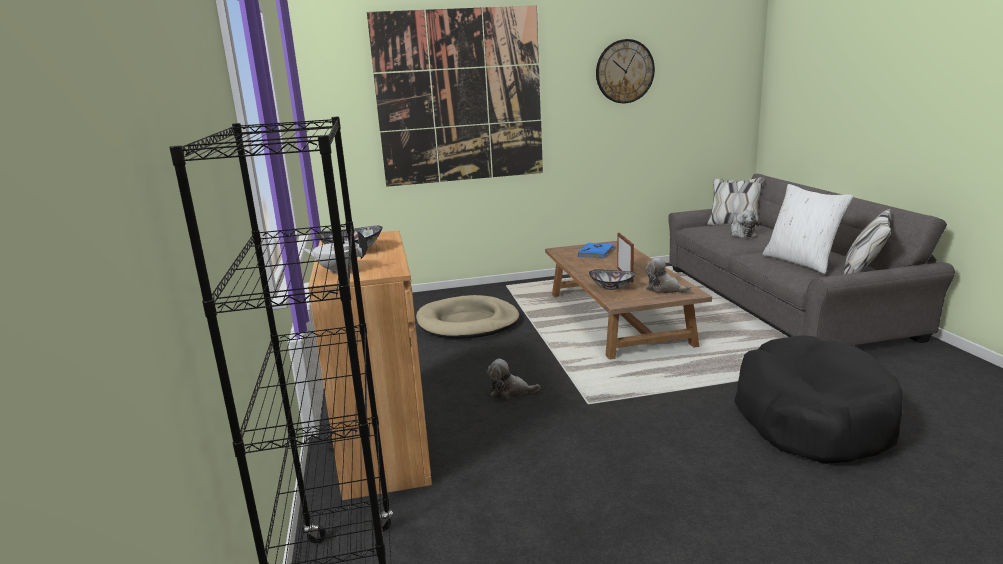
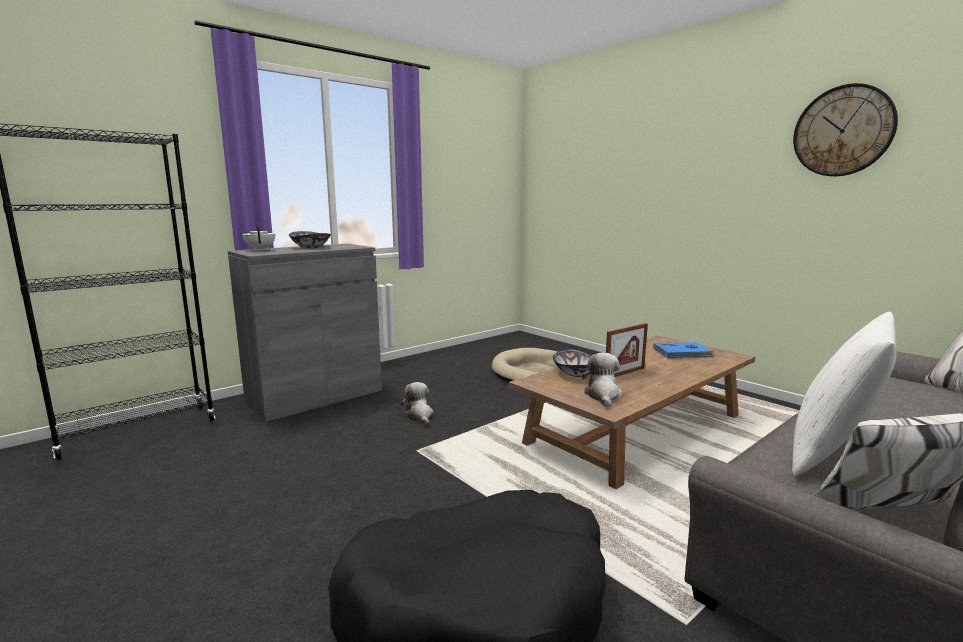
camera: 60 degrees right, 5 degrees down
(384, 444) = (315, 396): brown cabinet -> grey cabinet
(460, 97) = (633, 164): picture -> none
(742, 234) = (897, 400): plush toy -> none

